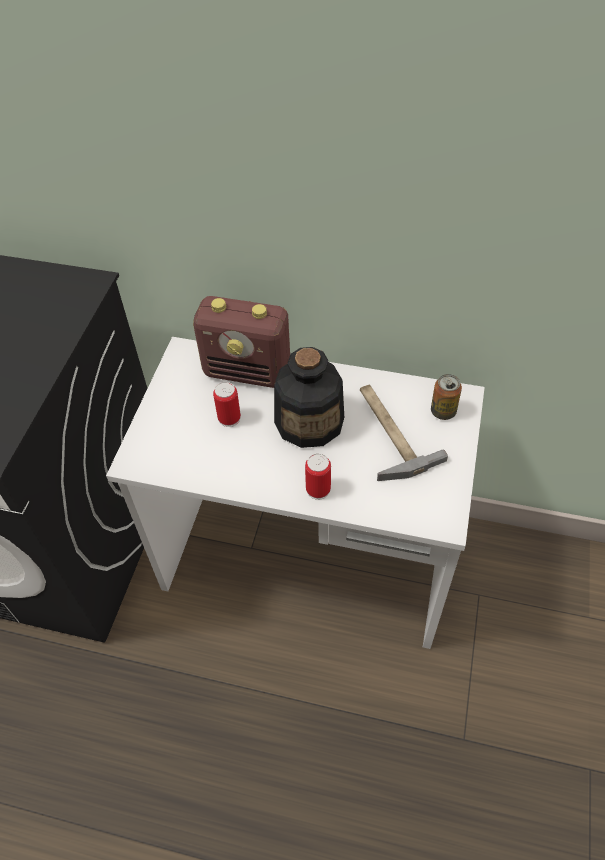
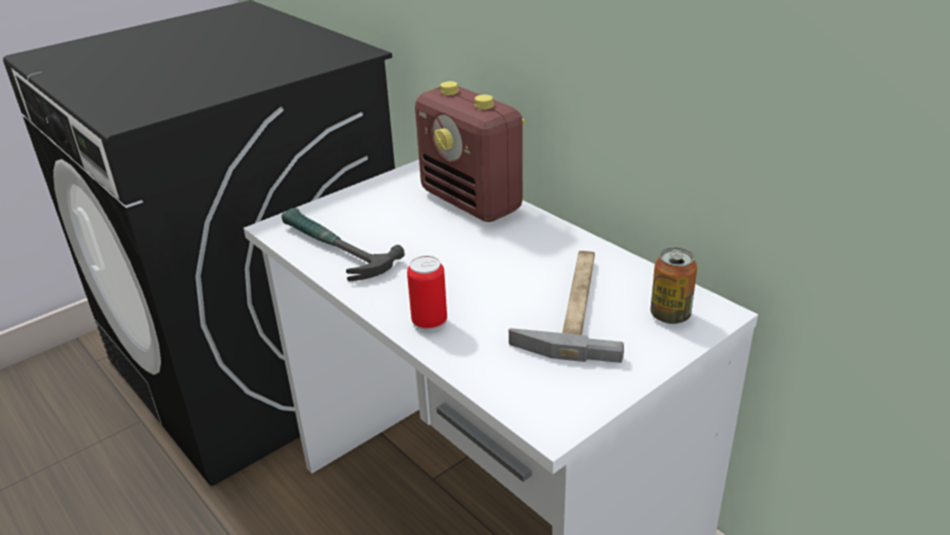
camera: 35 degrees right, 20 degrees down
(195, 462) = (333, 249): none -> hammer
(229, 418) = (408, 229): can -> none
(309, 421) = (491, 262): bottle -> none

